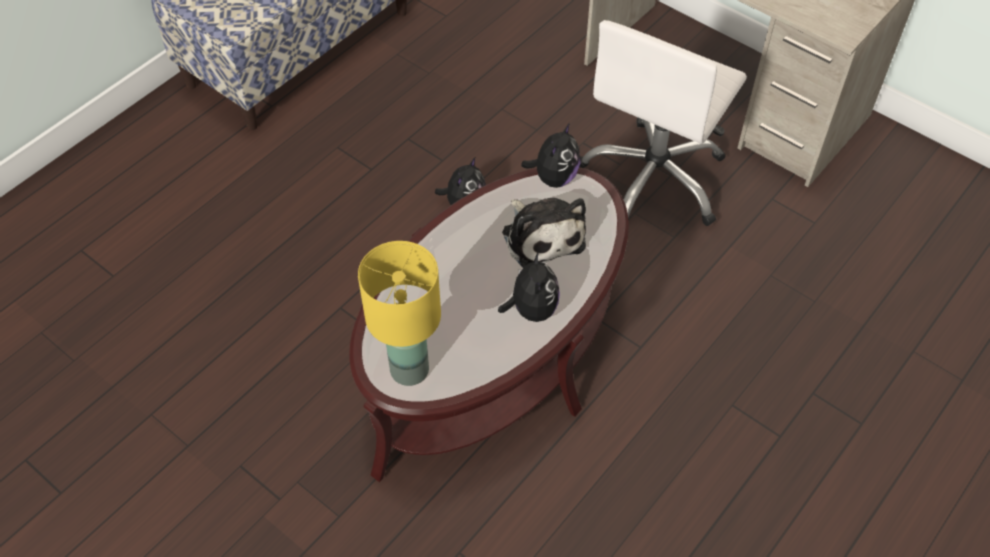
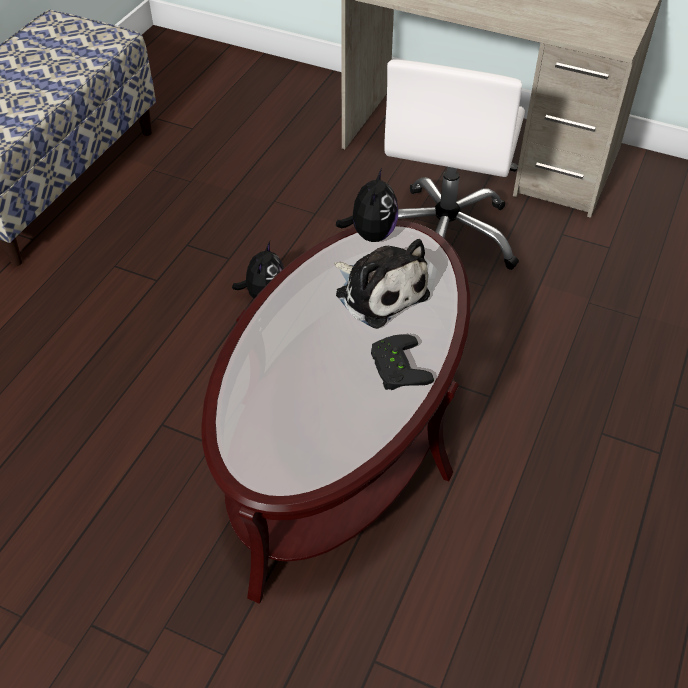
camera: 15 degrees left, 5 degrees down
(409, 369) = (281, 459): yellow table lamp -> none
(531, 309) = (395, 367): plush toy -> black game controller

